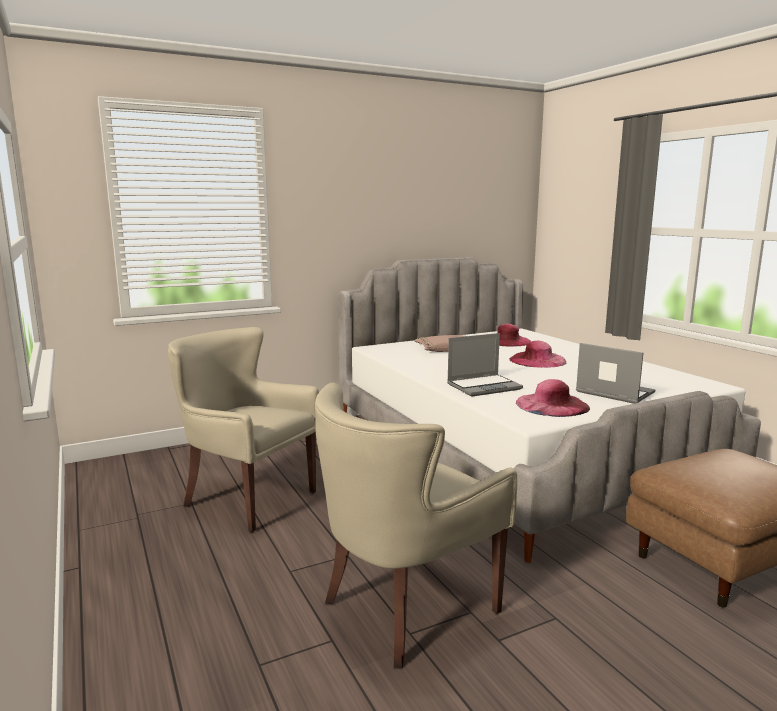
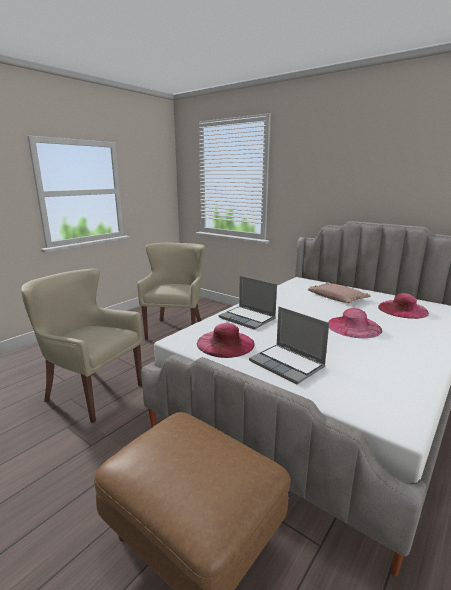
camera: 65 degrees right, 5 degrees up
(613, 393) = (288, 364): laptop -> laptop turned 120 degrees clockwise

